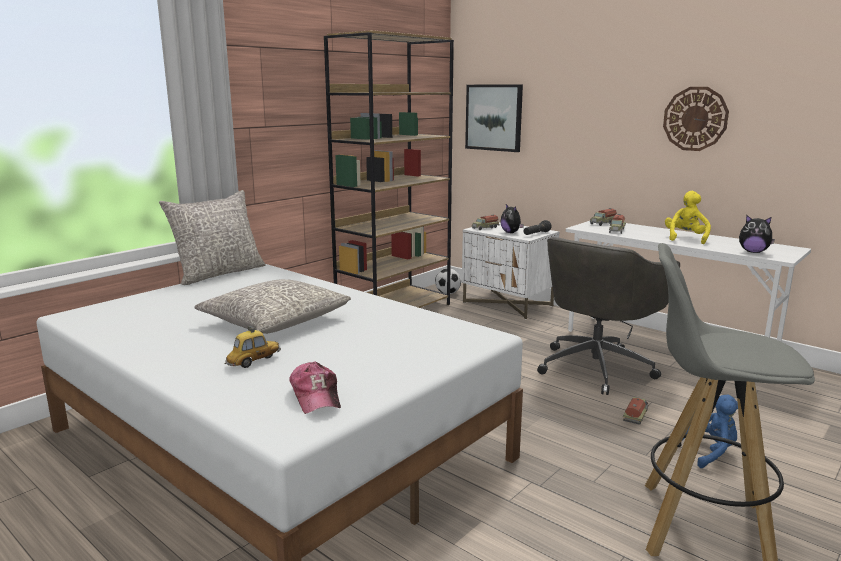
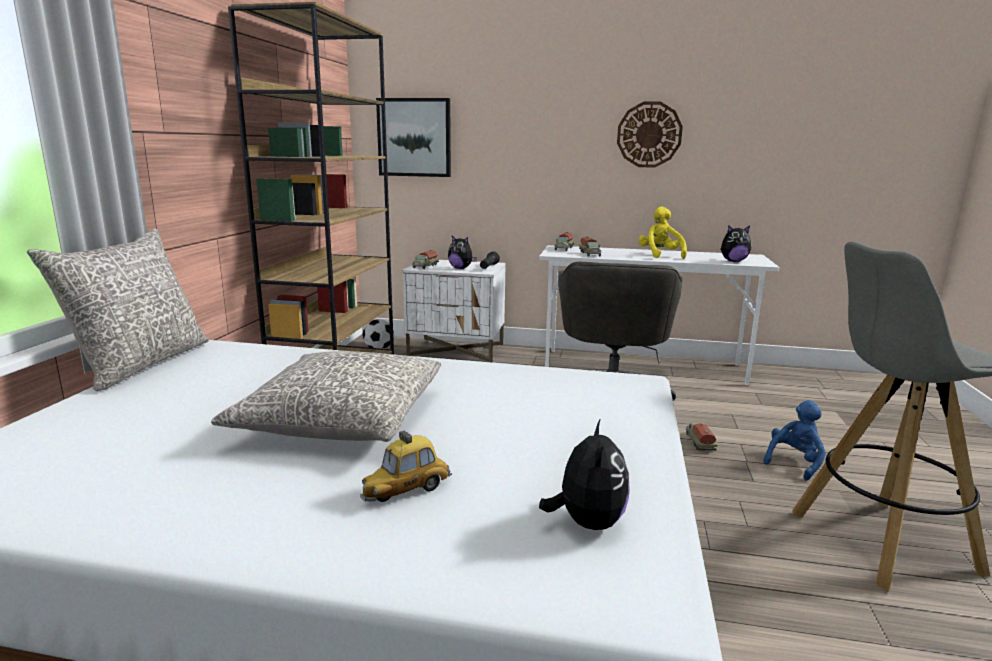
camera: 30 degrees left, 0 degrees up
(254, 361) = (406, 491): toy car -> toy car turned 150 degrees counterclockwise
(316, 396) = (587, 522): cap -> plush toy

